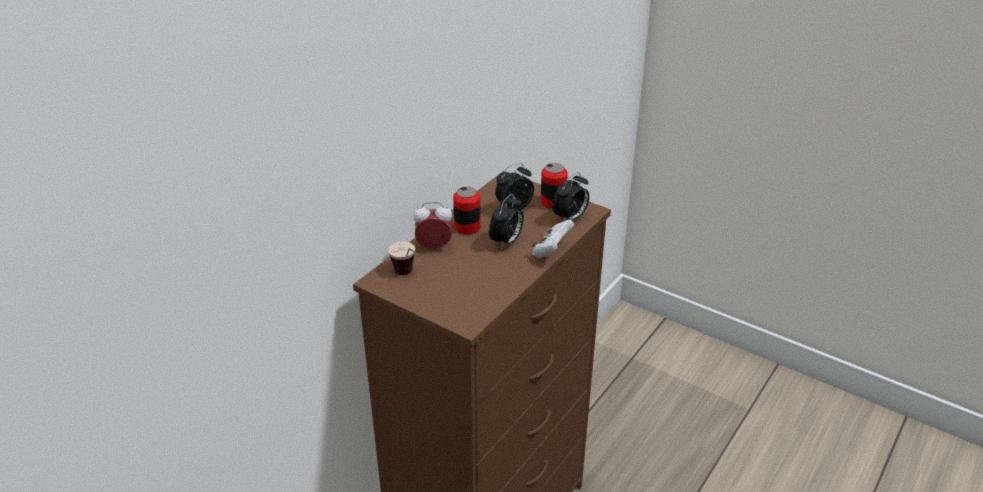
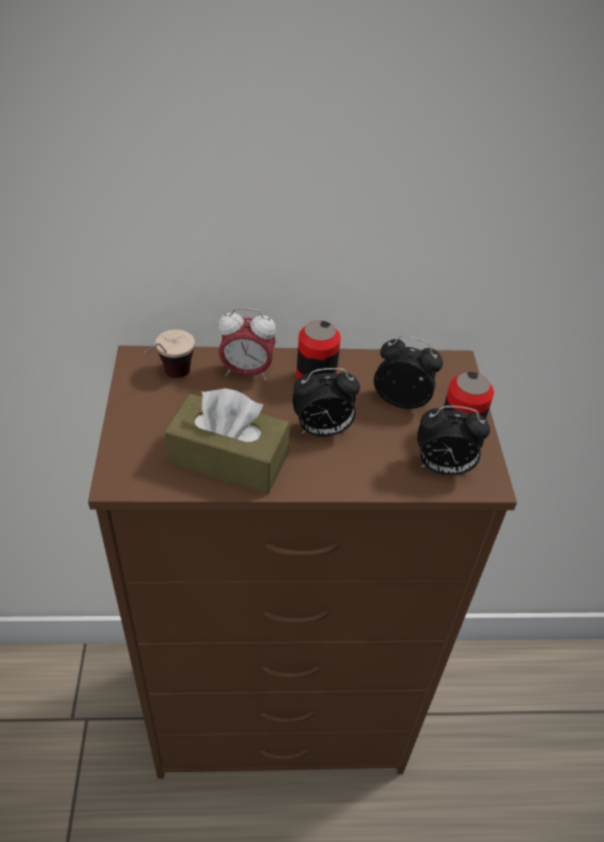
camera: 50 degrees right, 10 degrees up
(434, 247) = (246, 372): alarm clock -> alarm clock turned 135 degrees clockwise
(493, 280) = (228, 458): none -> brown tissue box
(551, 251) = (346, 485): white game controller -> none

